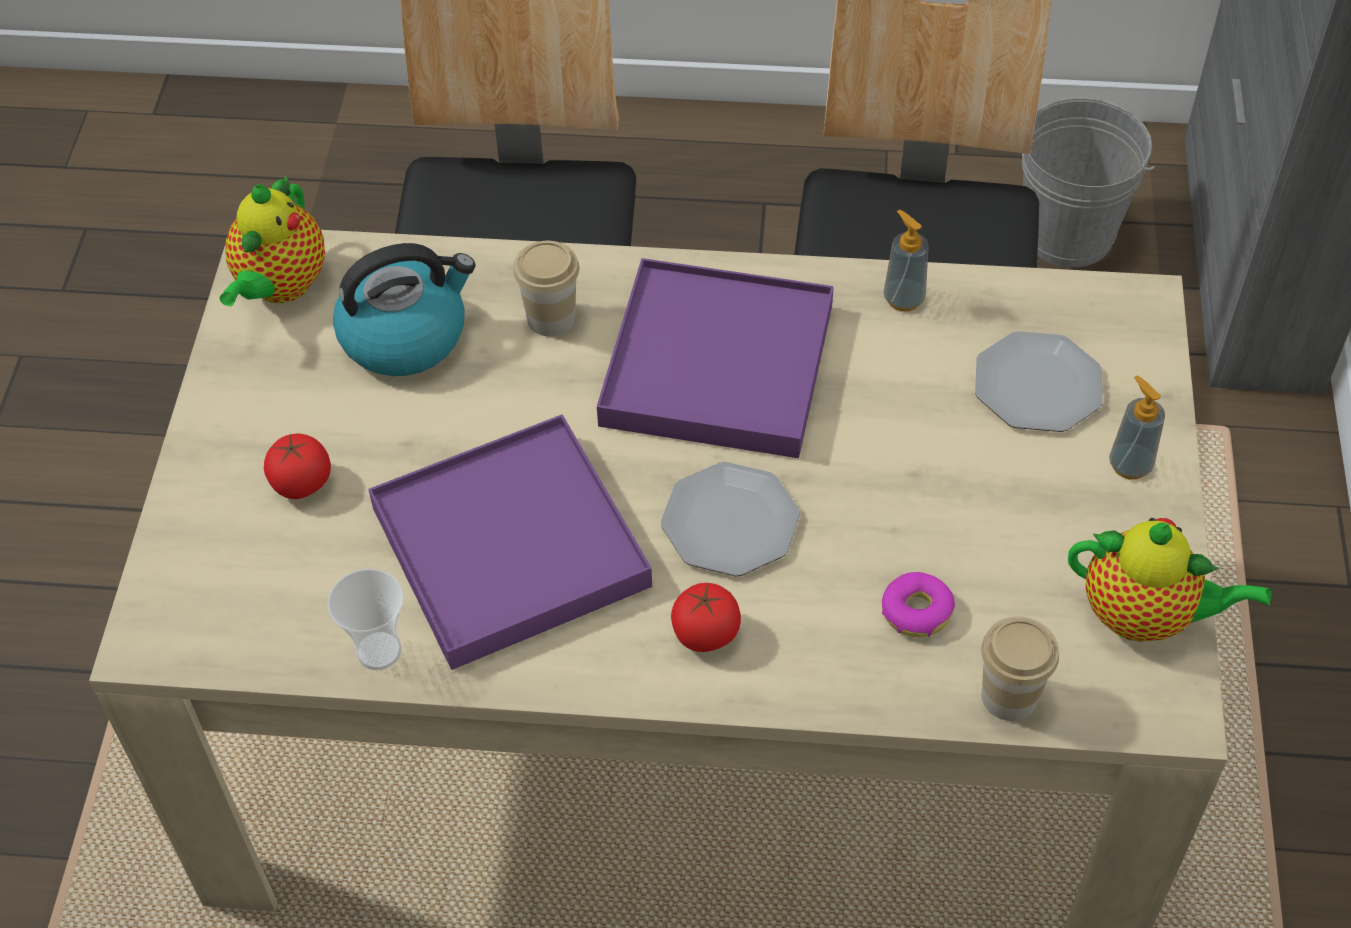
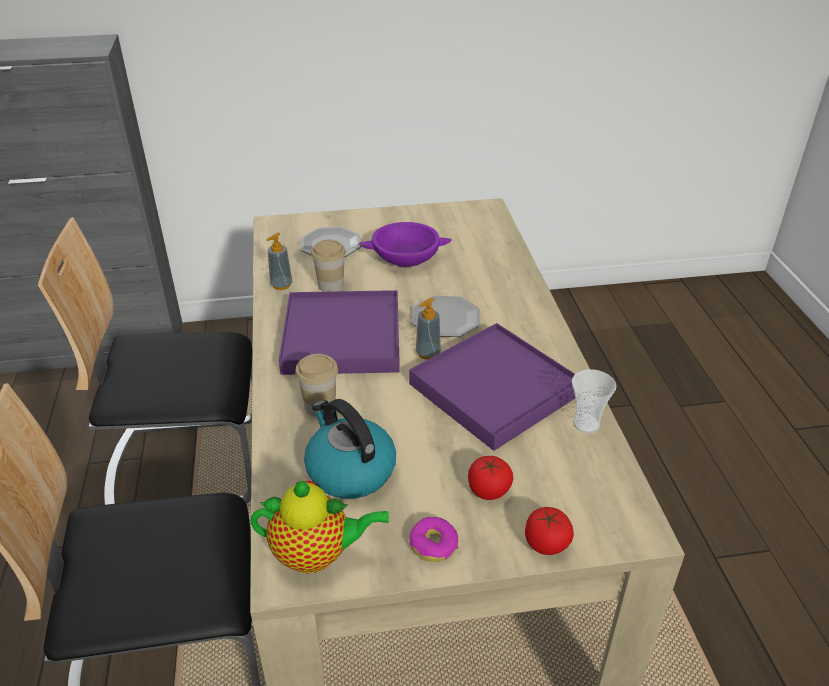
camera: 105 degrees left, 15 degrees down
(705, 633) = (513, 317): tomato -> tomato (546, 543)
(916, 611) = (471, 264): donut -> donut (433, 545)
(966, 502) = (406, 257): none -> purple bowl
(1009, 696) = (501, 240): cup -> cup (331, 285)
(1068, 234) = (64, 411): grey bucket -> none
(1130, 465) = (370, 222): soap dispenser -> soap dispenser (428, 353)
(1144, 616) = (447, 215): teapot -> none

